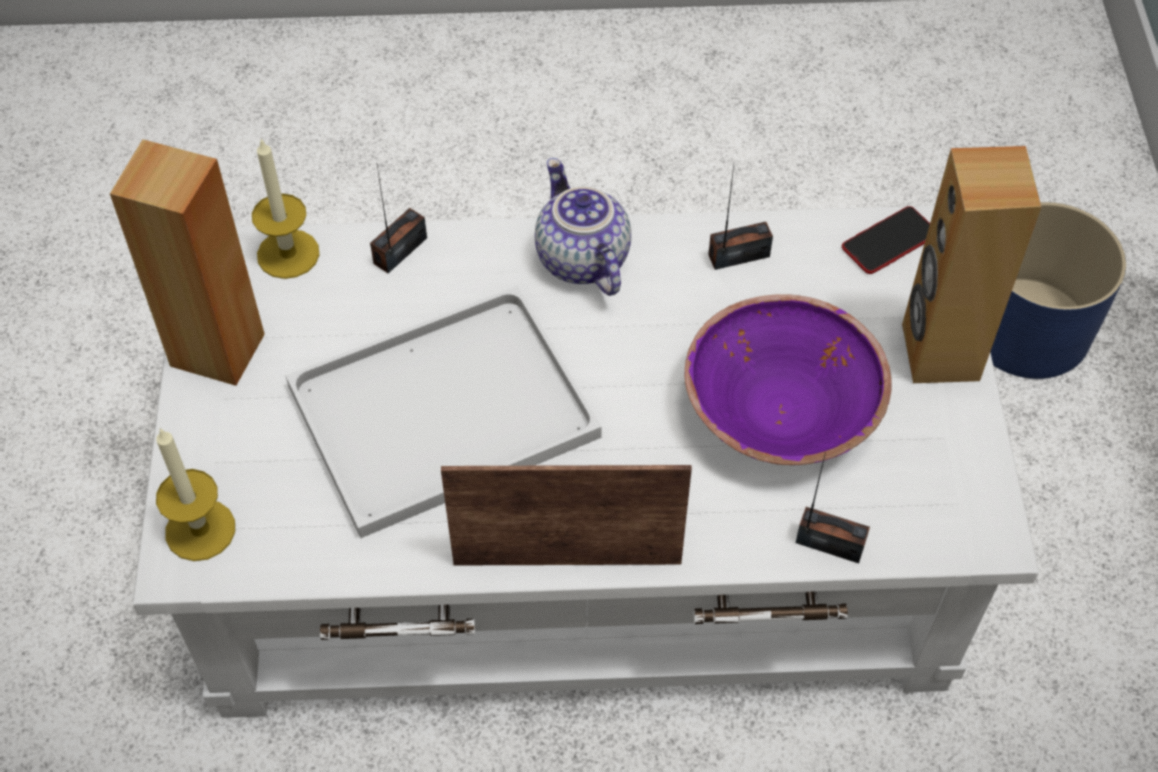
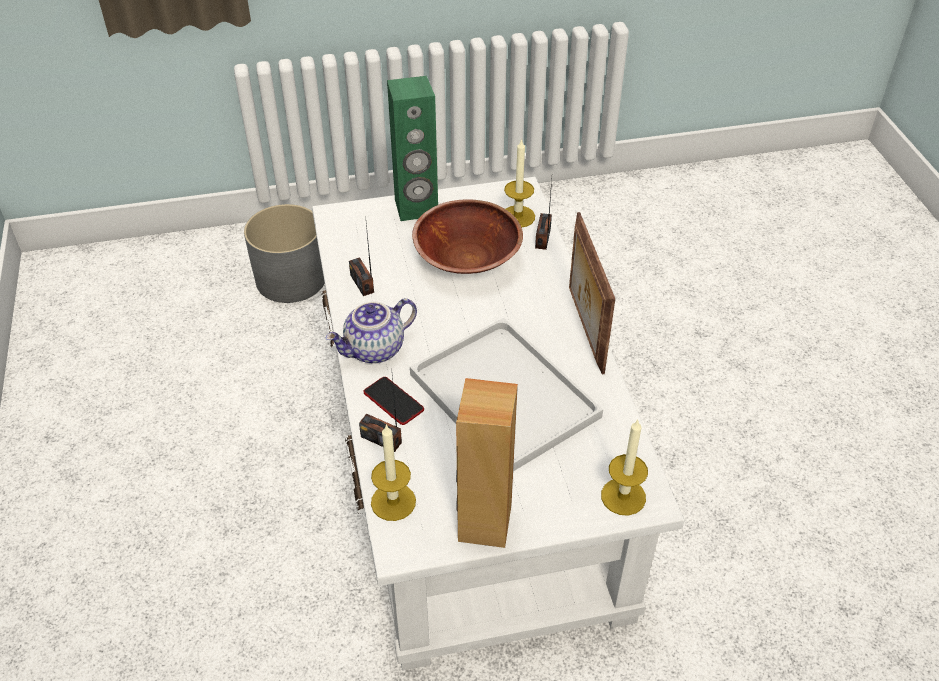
camera: 100 degrees left, 10 degrees down
(782, 410) = (467, 259): purple bowl -> brown bowl
(889, 241) = (343, 228): phone -> phone (393, 401)
(901, 513) = (518, 216): none -> candle
(938, 352) = (416, 208): brown speaker -> green speaker
(1027, 327) = (290, 279): blue planter -> grey planter

